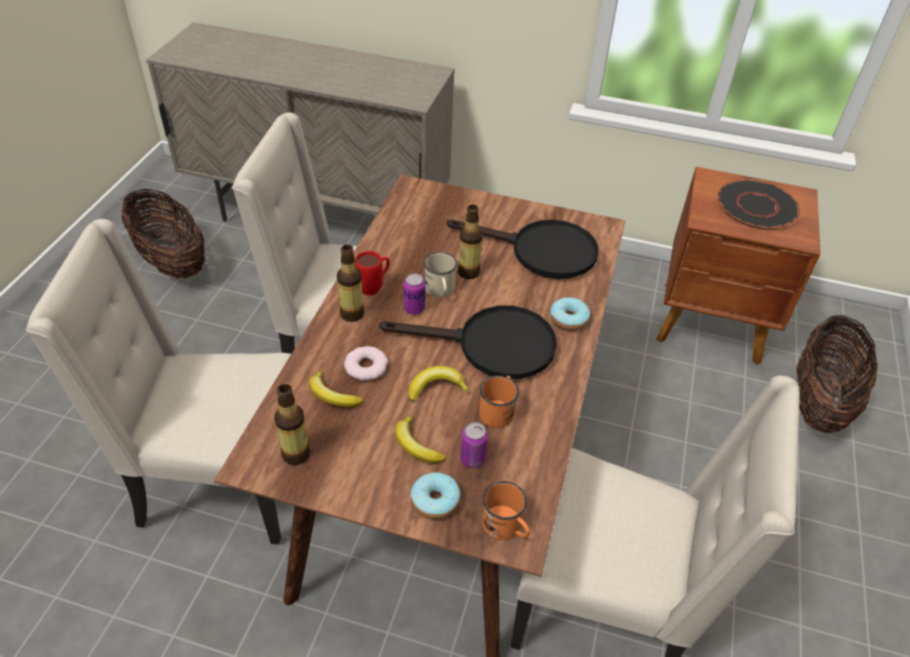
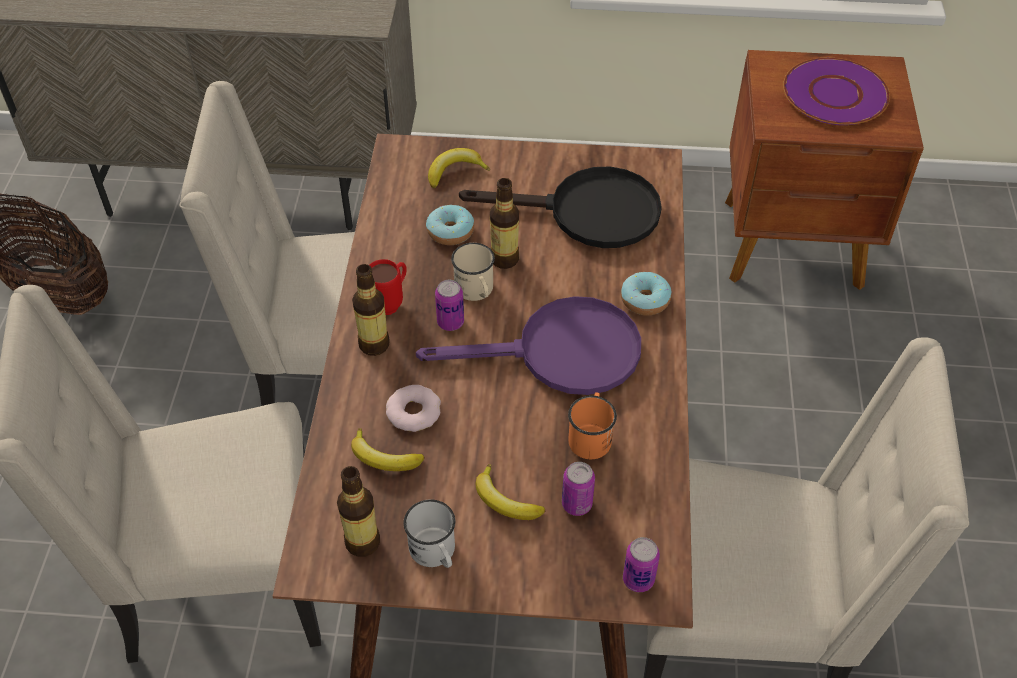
camera: 10 degrees left, 5 degrees up
(349, 474) = (435, 553): none -> white mug
(435, 501) = (547, 565): donut -> donut (450, 232)
(436, 387) = (508, 422): banana -> banana (455, 172)
(492, 346) = (561, 353): black frying pan -> purple frying pan
(506, 528) = (638, 579): orange mug -> can
(757, 206) = (835, 94): black plate -> purple plate
(818, 401) = (942, 323): basket -> none

